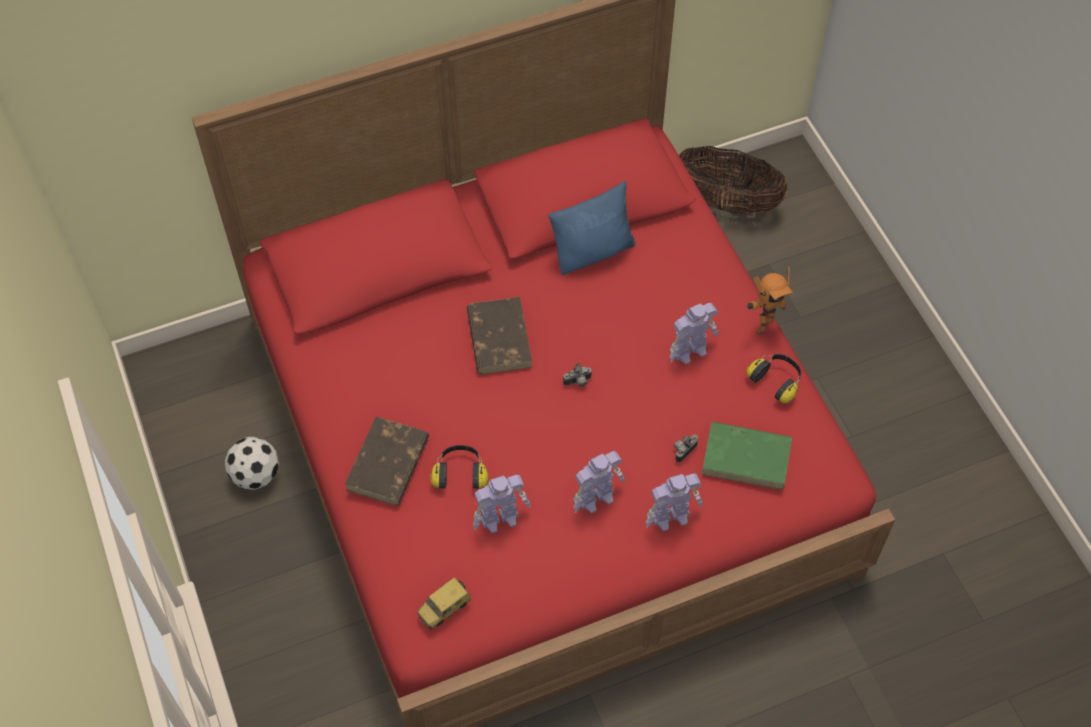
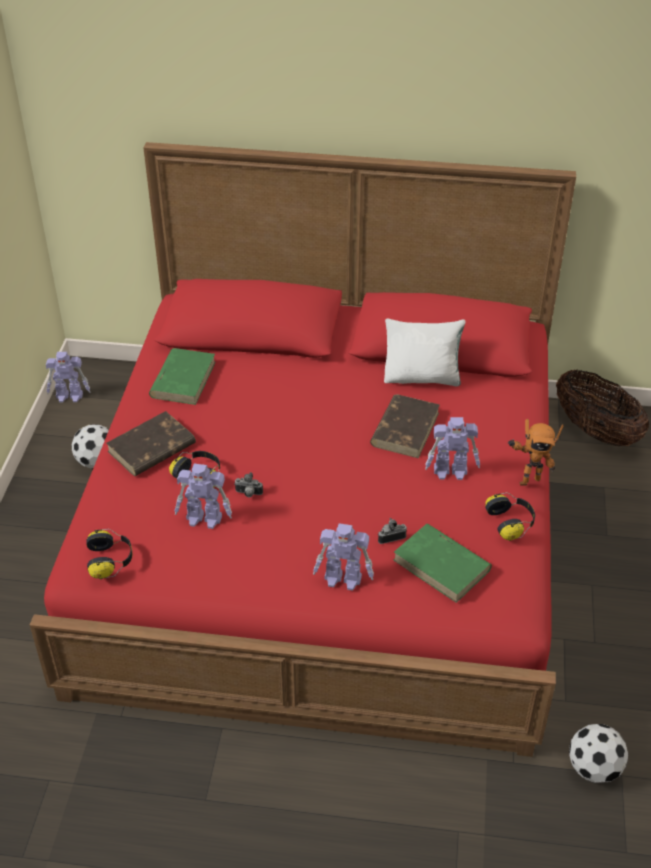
camera: 30 degrees right, 15 degrees down
(356, 365) = (183, 379): none -> green book
(445, 609) = (111, 560): toy car -> headphones
(499, 338) = (302, 403): brown book -> brown book (405, 428)
(578, 382) = (340, 456): camera -> camera (248, 494)
(593, 251) = (422, 377): blue pillow -> white pillow
(597, 497) = (292, 538): toy robot -> toy robot (70, 396)
(918, 558) = (594, 767): none -> football

